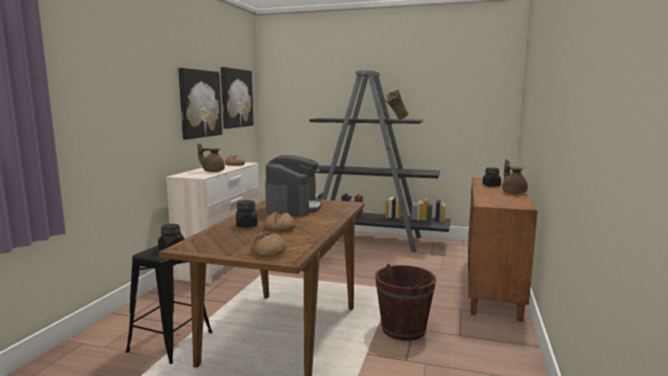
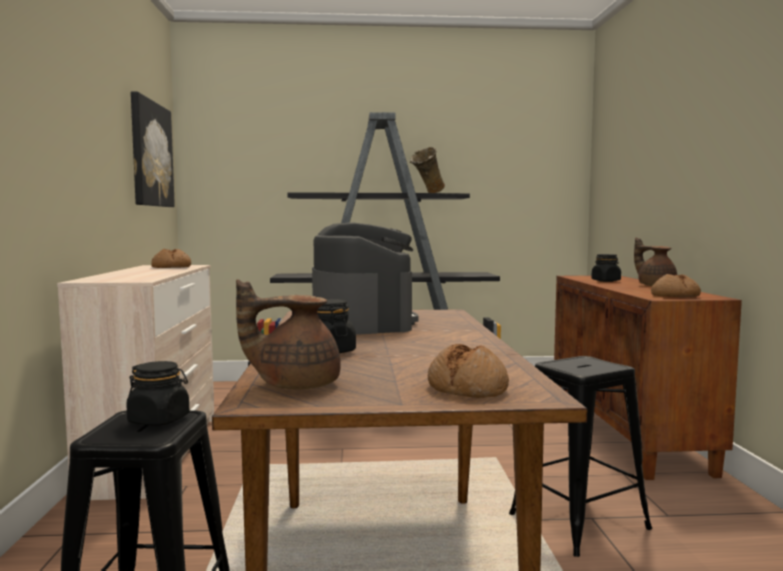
camera: 20 degrees left, 5 degrees down
(199, 103) = (103, 150): picture -> none
(213, 171) = (146, 274): brown teapot -> brown teapot (295, 384)
(279, 229) = (405, 351): bread -> bread (675, 296)
(403, 329) = (578, 521): brown bucket -> black stool

